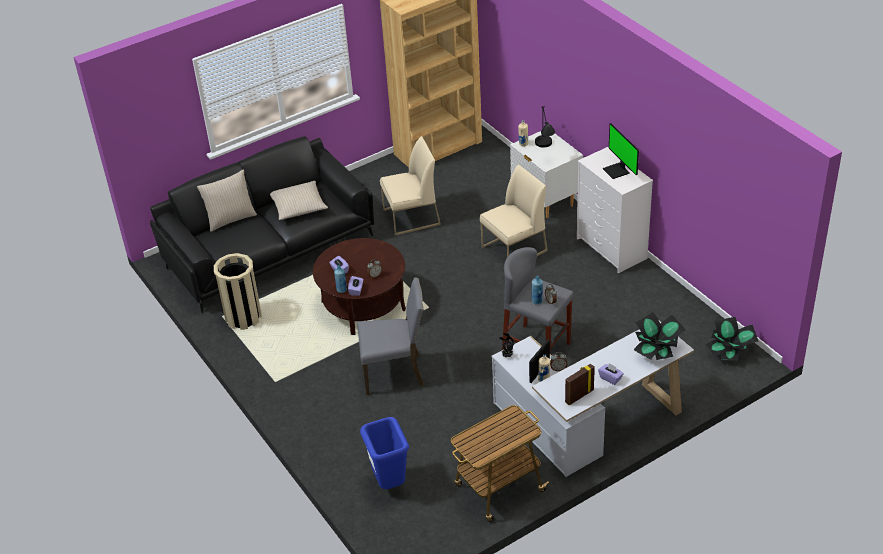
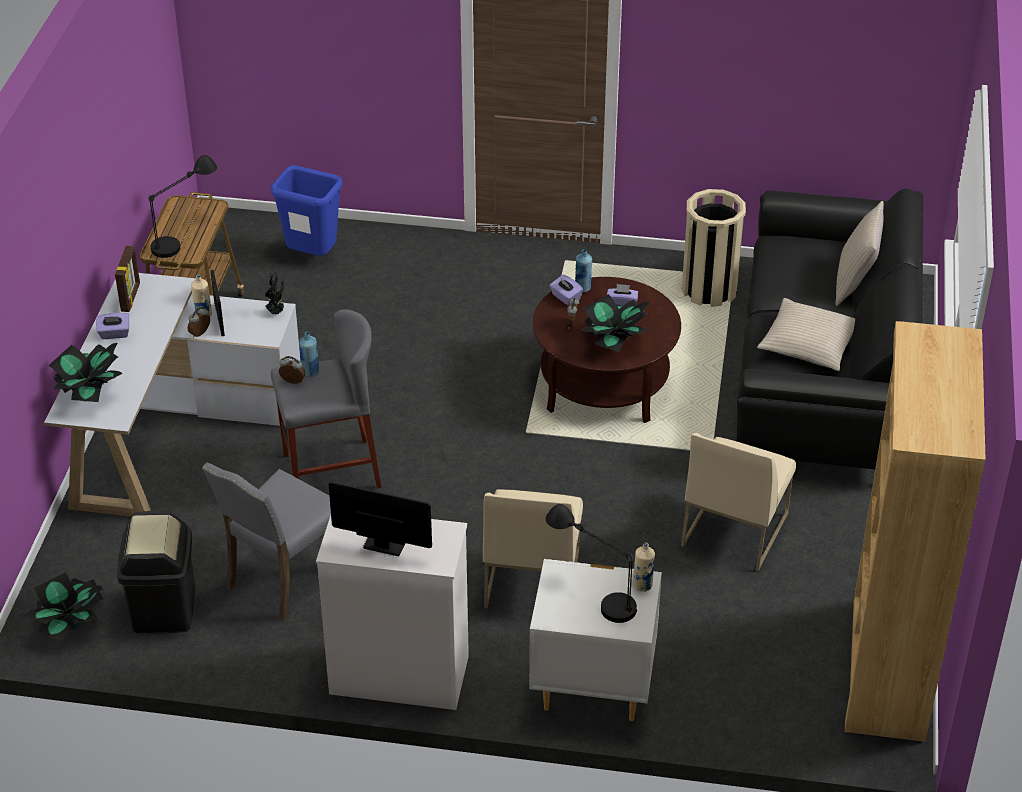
camera: 130 degrees right, 0 degrees up
(372, 256) = (613, 342): none -> potted plant
(394, 373) = (456, 344): grey chair -> grey chair (284, 577)
(502, 428) = (185, 237): none -> black table lamp
(681, 333) = (163, 609): none -> black trash can

